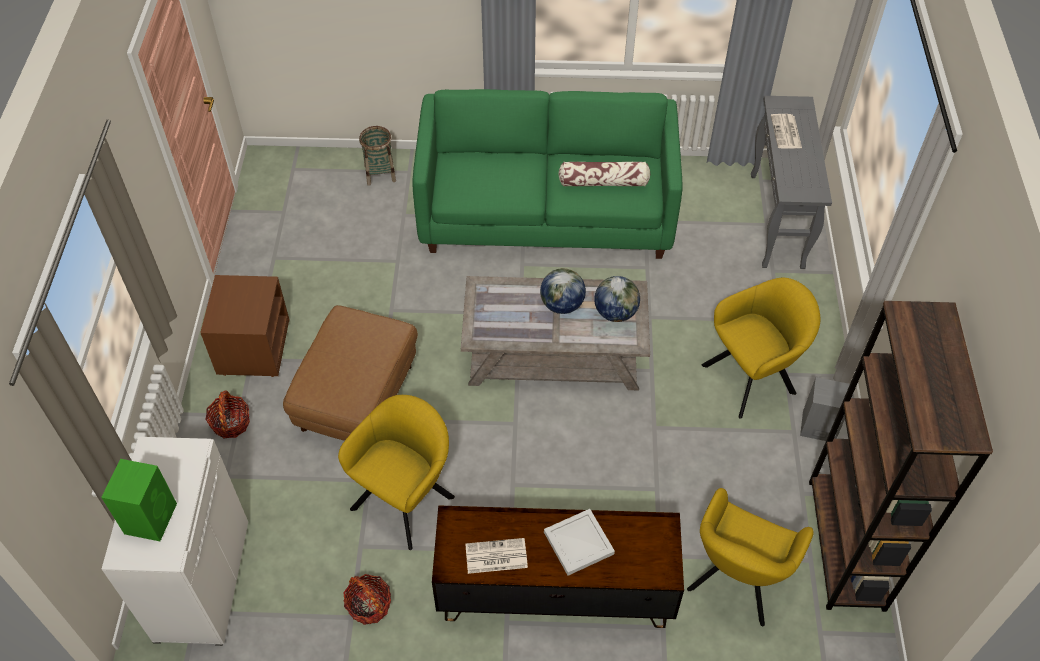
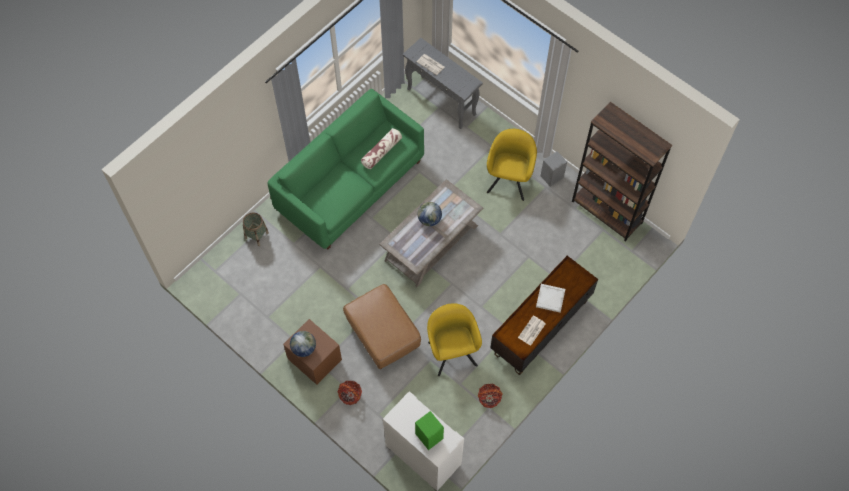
camera: 50 degrees left, 10 degrees up
(615, 313) = (451, 203): globe -> globe (304, 348)
(735, 582) = (589, 261): yellow armchair -> none

